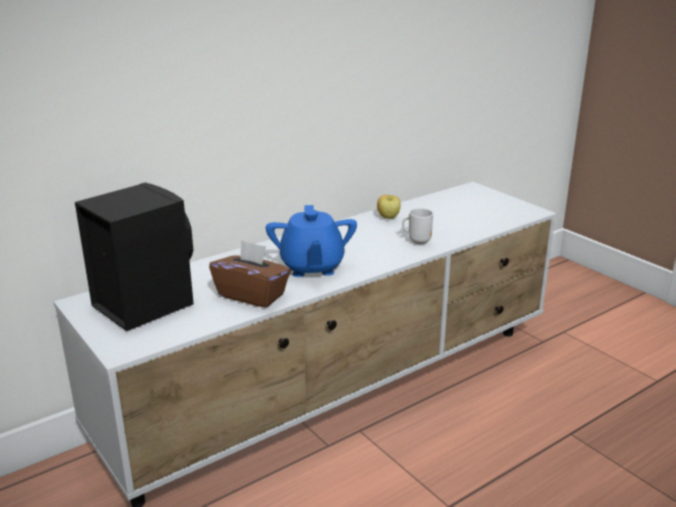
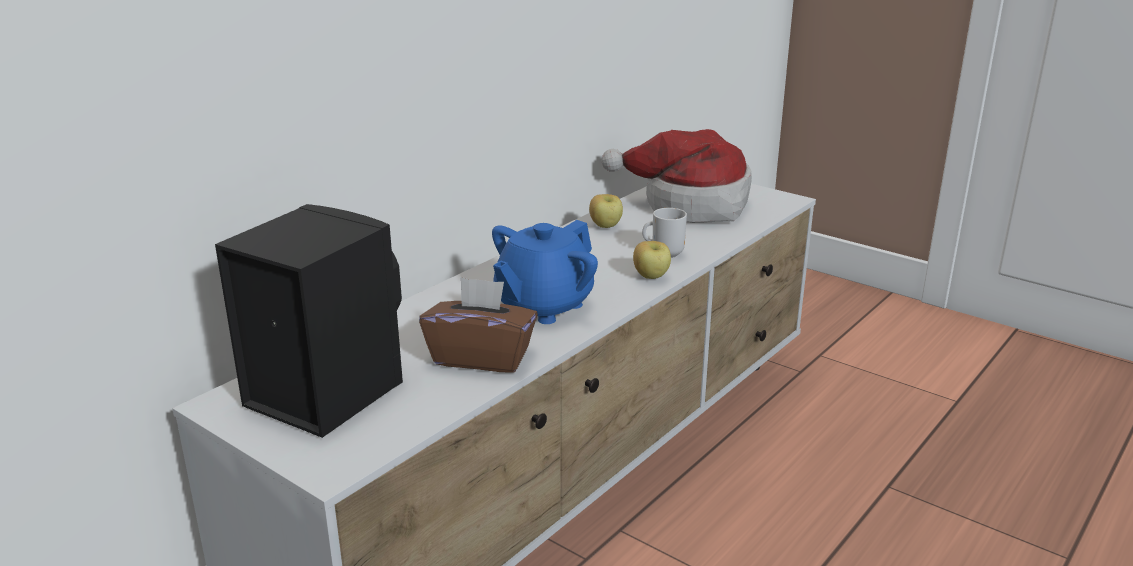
camera: 15 degrees left, 0 degrees up
(312, 267) = (543, 306): blue teapot -> blue teapot turned 60 degrees clockwise
(398, 256) = (651, 277): none -> apple
(458, 209) = (690, 205): none -> hat

